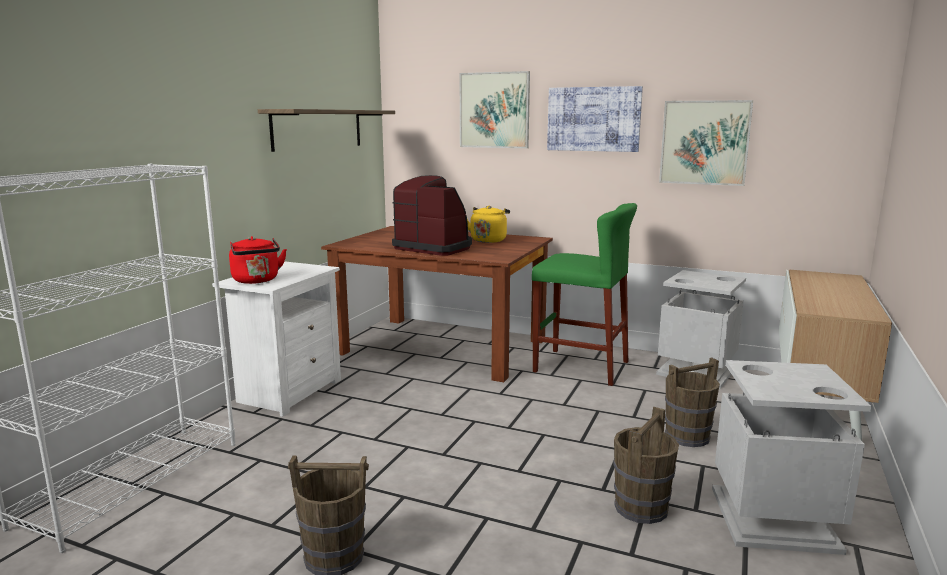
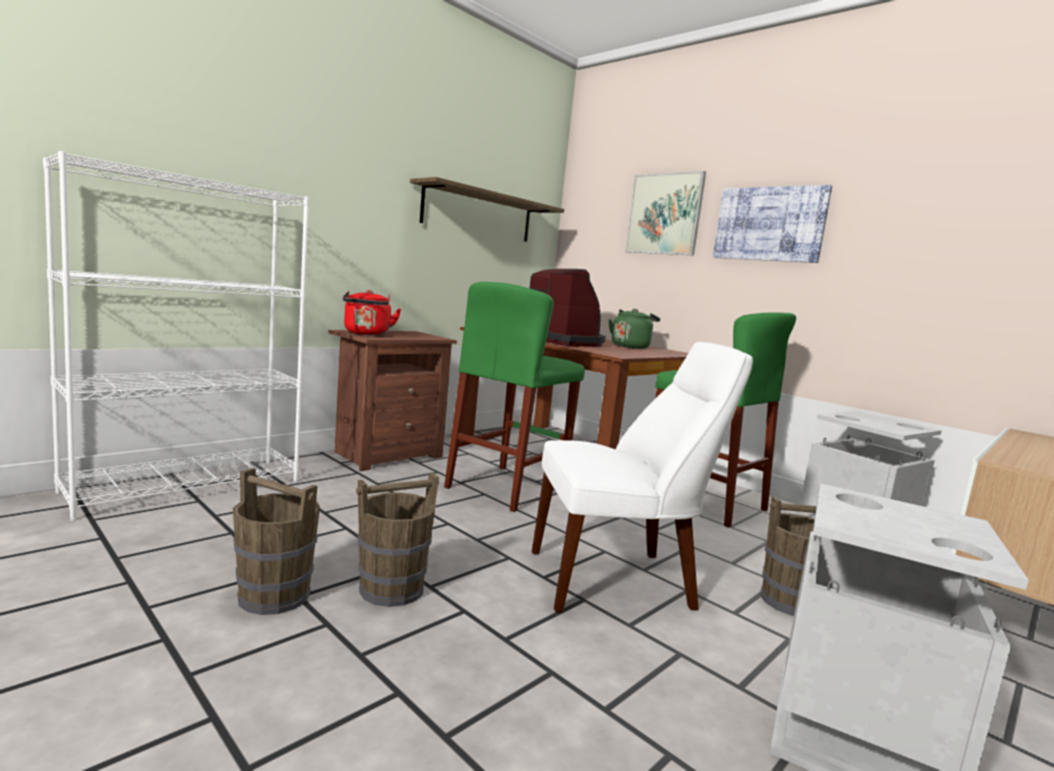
camera: 20 degrees right, 5 degrees down
(288, 391) = (386, 454): white nightstand -> brown nightstand
(423, 396) = (507, 487): none -> green stool
(488, 240) = (631, 347): yellow kettle -> green kettle
(570, 456) = (618, 580): none -> white chair
(640, 508) = (662, 660): brown bucket -> brown bucket (391, 589)
(704, 142) = (905, 254): picture -> none

